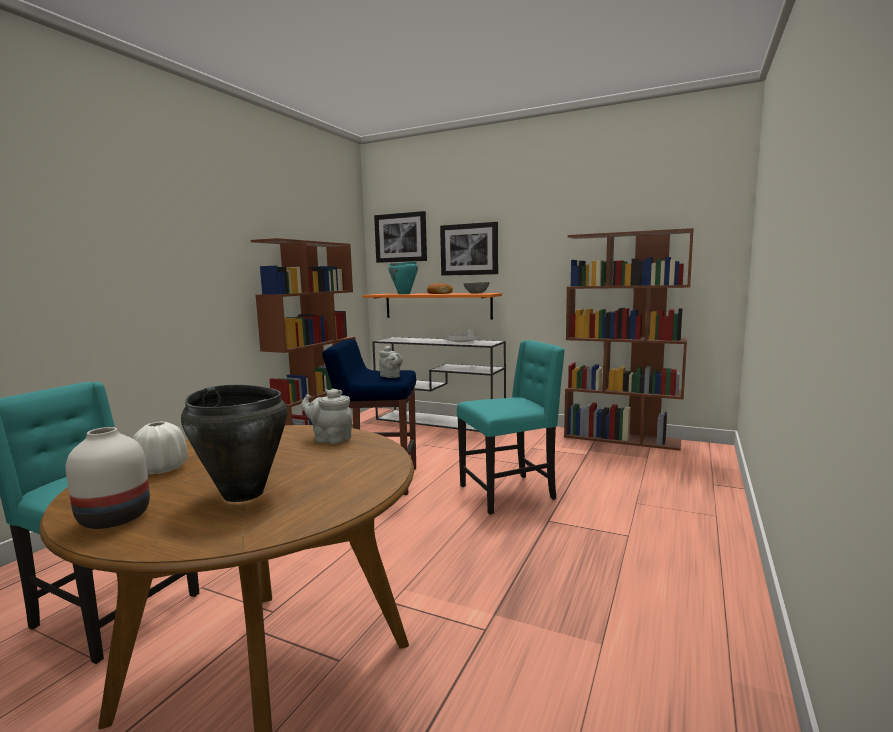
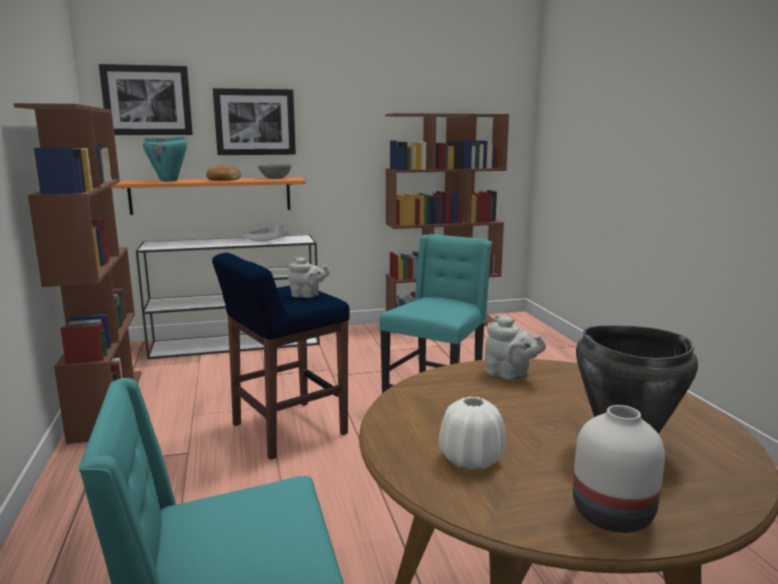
camera: 40 degrees left, 5 degrees up
(330, 439) = (510, 375): grey teapot -> grey teapot turned 120 degrees counterclockwise

